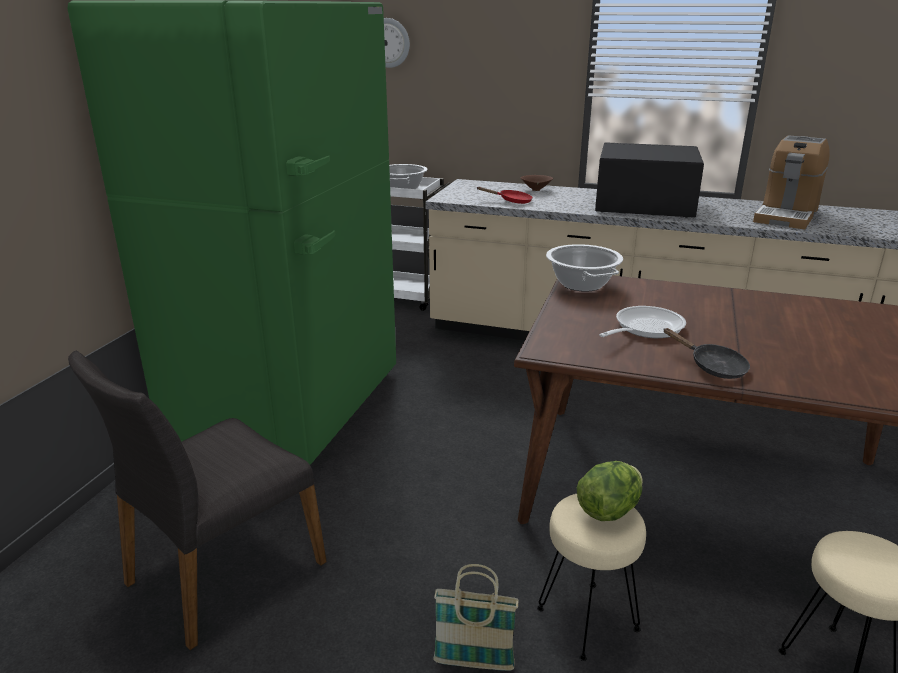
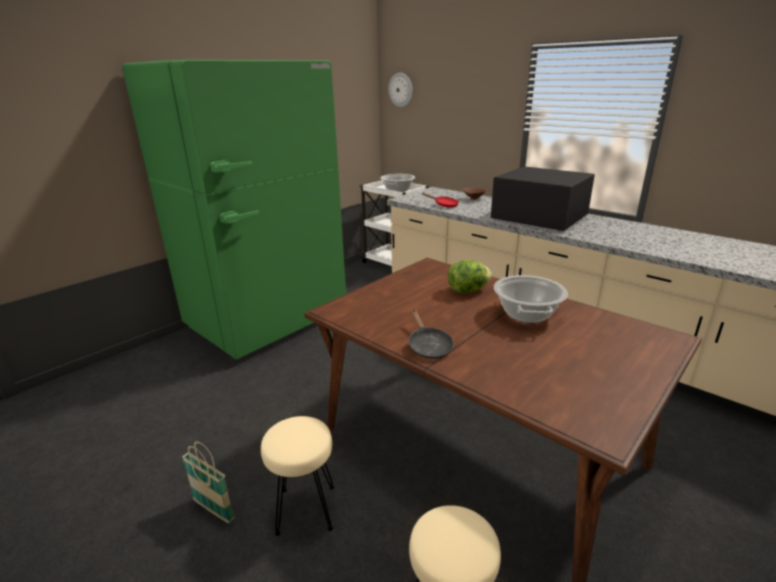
camera: 25 degrees right, 0 degrees up
(222, 572) = (146, 408): grey chair -> none
(581, 284) = (424, 269): cooking pot -> cooking pot (526, 314)
(608, 510) = (307, 434): lettuce -> lettuce (467, 290)
(644, 328) = (421, 308): frying pan -> none
(786, 215) = (653, 238): coffee machine -> none

